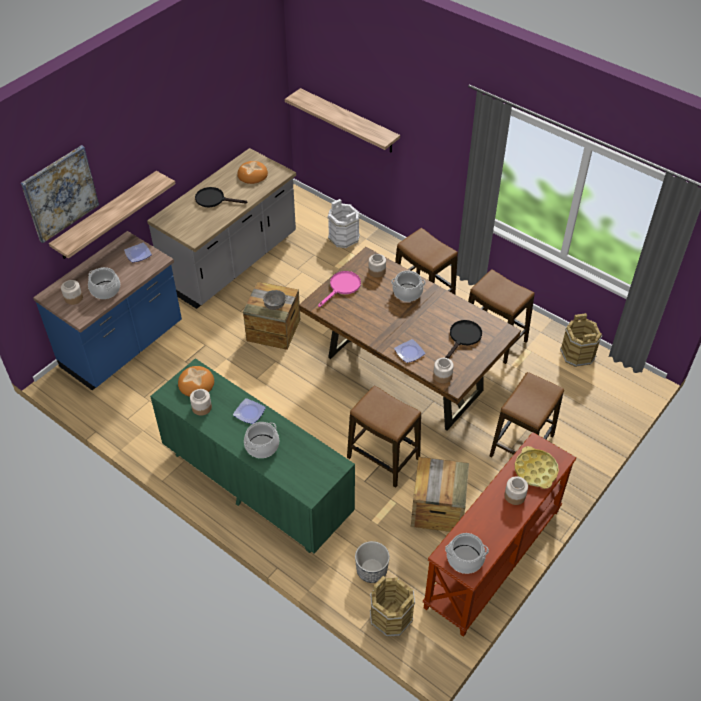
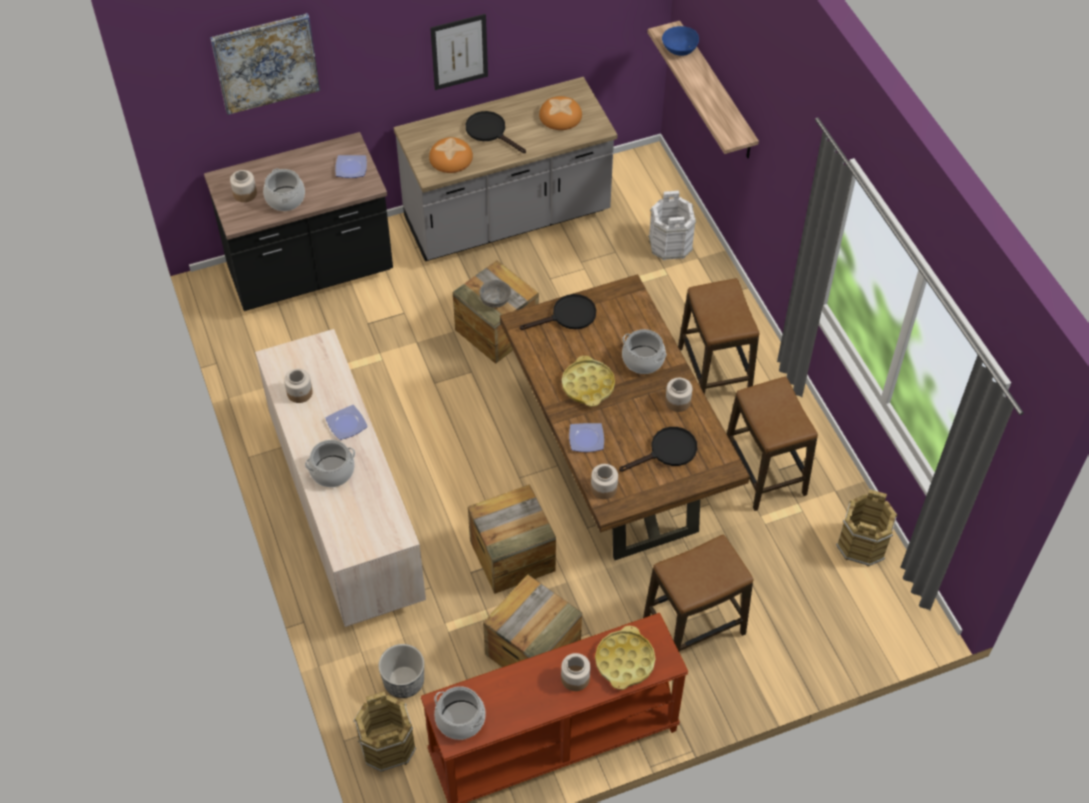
camera: 30 degrees right, 5 degrees up
(107, 216) = (332, 106): shelf -> none
(123, 347) = (311, 273): blue counter -> black counter
(177, 150) = (459, 51): none -> picture
(196, 383) = (313, 361): bread -> bread (450, 158)
(256, 485) = (346, 514): green dresser -> beige dresser
(313, 103) = (679, 49): none -> blue bowl
(342, 287) = (568, 316): pink frying pan -> black frying pan
(376, 271) = (626, 314): jar -> jar (677, 401)
(383, 458) = (512, 556): stool -> crate
(386, 321) = (588, 385): none -> yellow tray

